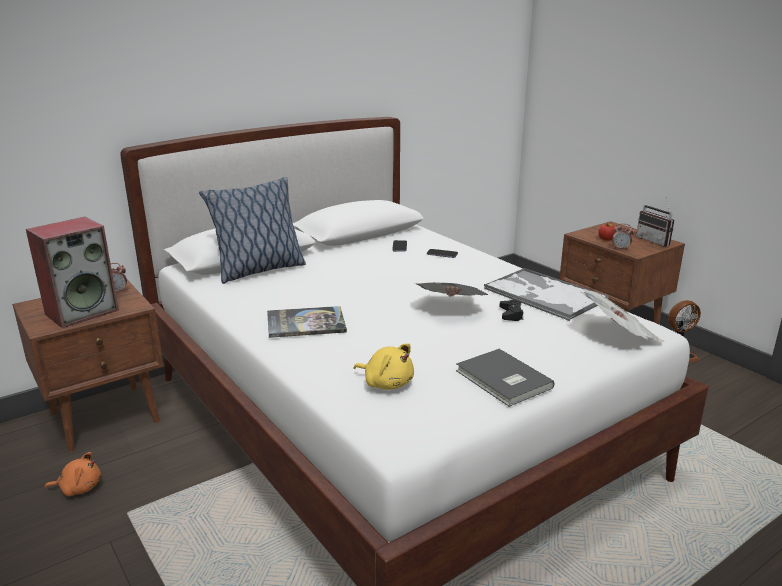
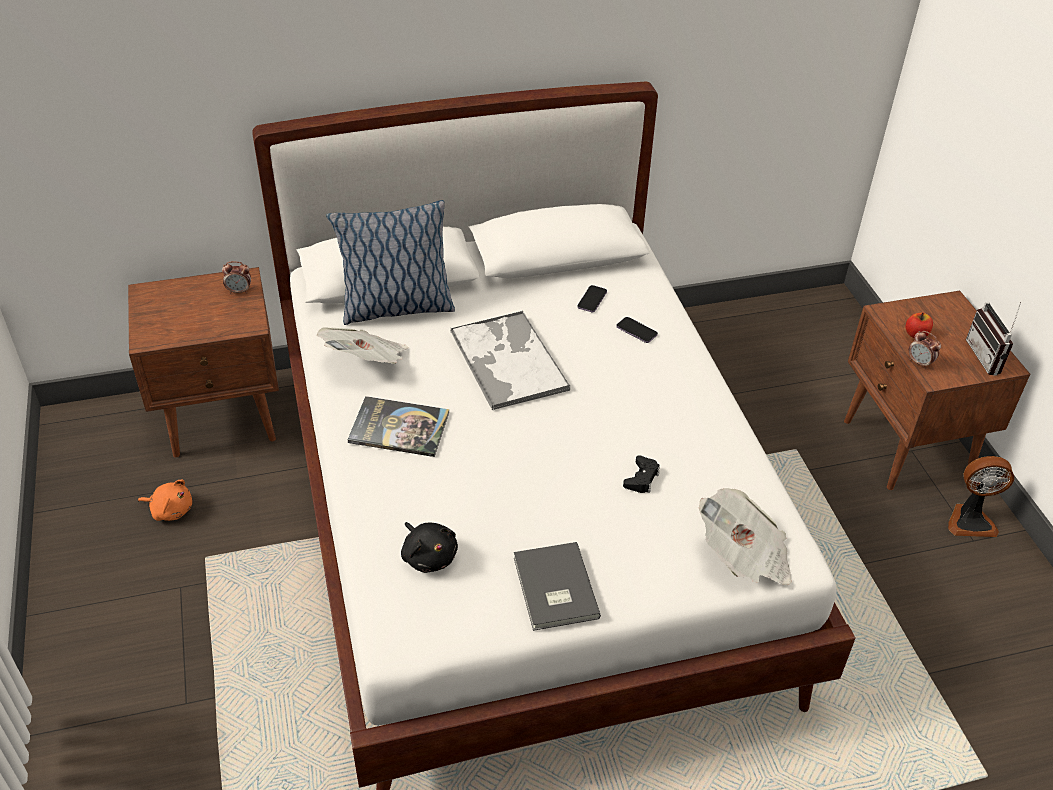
camera: 20 degrees right, 20 degrees up
(82, 312) = (193, 319): speaker -> none
(386, 383) = (429, 556): yellow plush toy -> black plush toy
(451, 308) = (578, 446): newspaper -> newspaper (367, 362)
(543, 294) = (709, 451): tray -> tray (507, 360)

